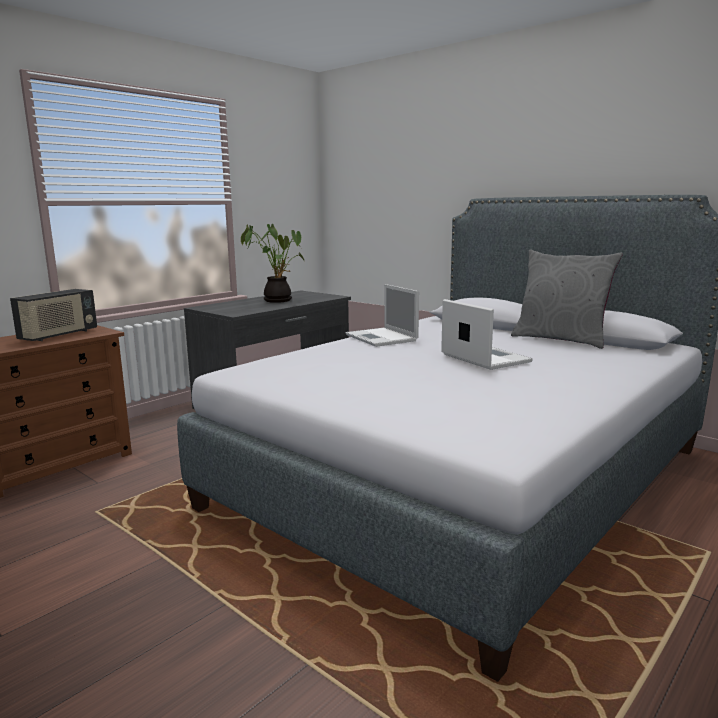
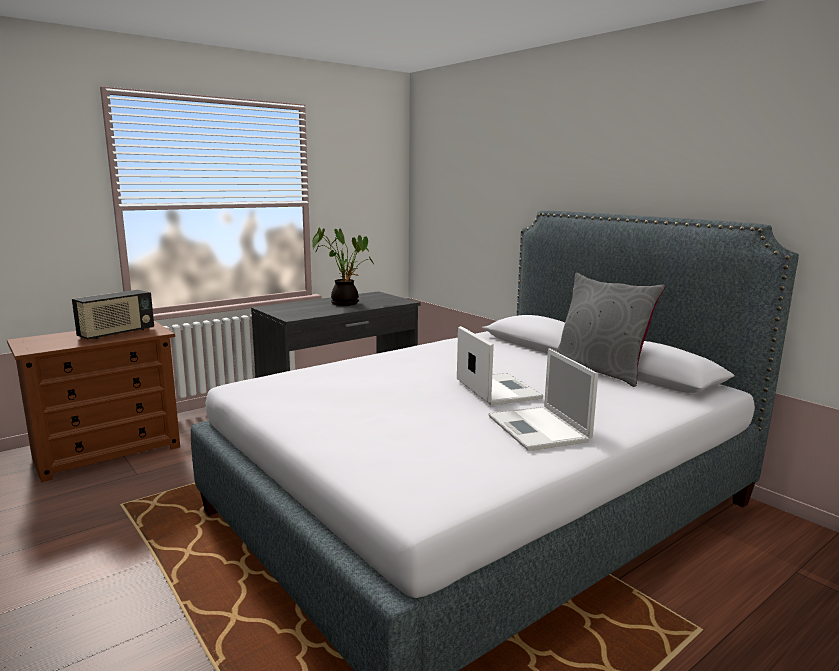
camera: 10 degrees right, 0 degrees up
(382, 338) = (415, 355): laptop -> laptop (539, 429)

